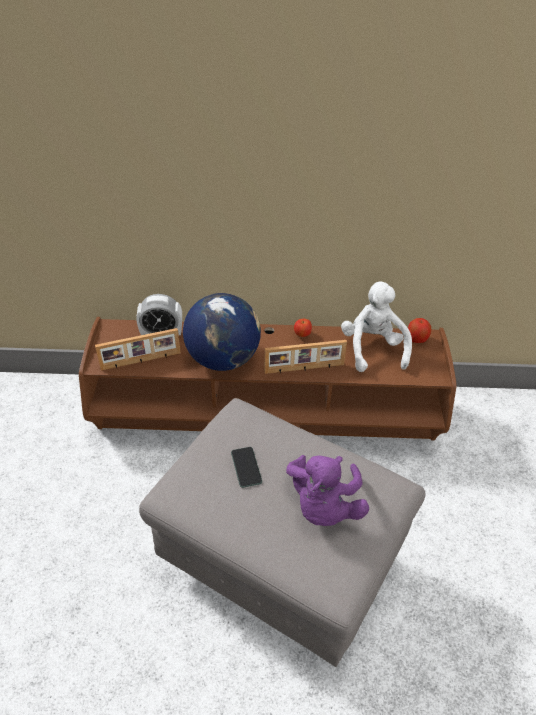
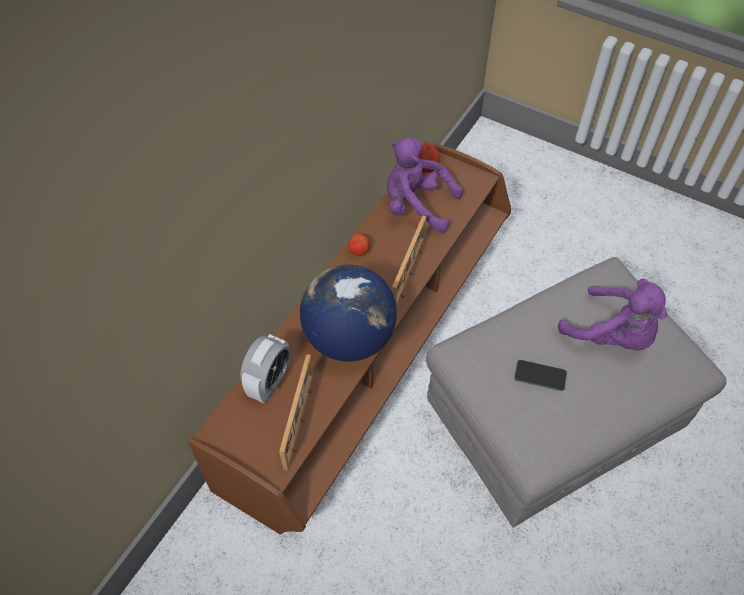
camera: 60 degrees left, 10 degrees up
(373, 348) = (416, 206): white plush toy -> purple plush toy

